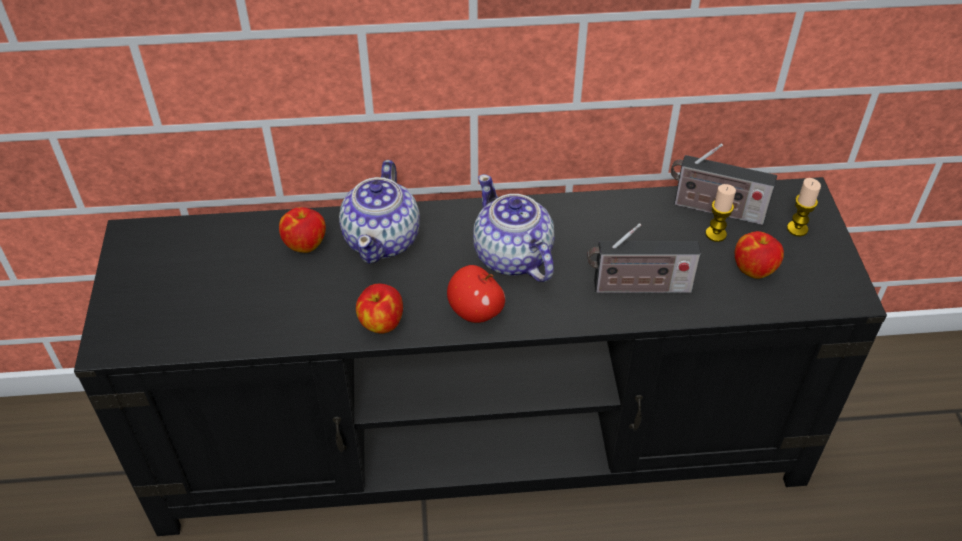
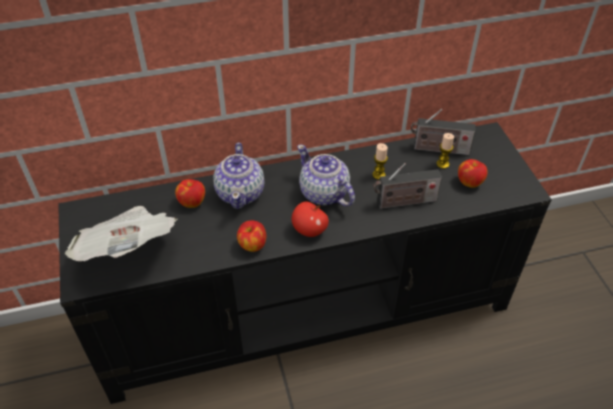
camera: 10 degrees left, 0 degrees up
(193, 304) = (128, 249): none -> newspaper
(797, 229) = (489, 155): candle -> candle (378, 175)

